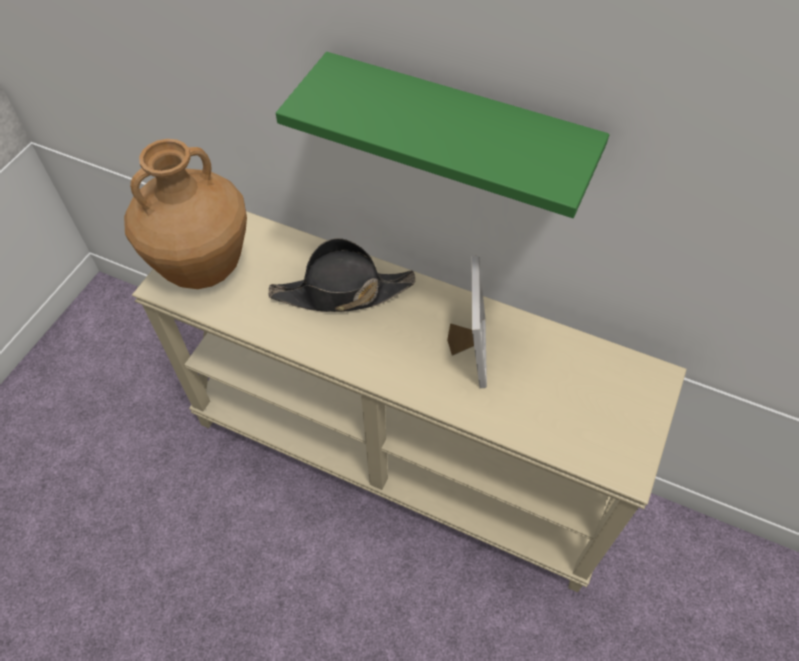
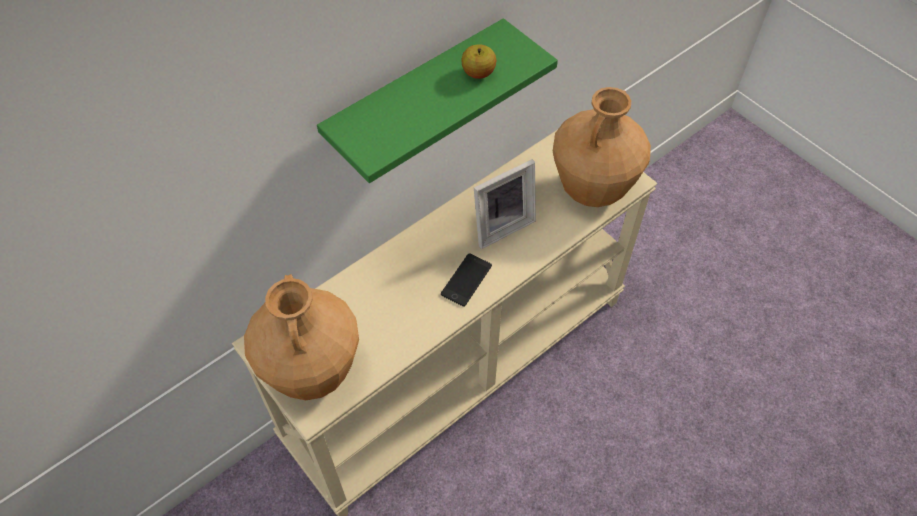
camera: 65 degrees left, 0 degrees up
(342, 292) = (401, 280): black hat -> none
(373, 348) = (466, 280): none -> phone
(466, 352) = (500, 225): picture frame -> picture frame turned 120 degrees clockwise
(492, 143) = (478, 73): none -> apple
(582, 428) = (592, 189): none -> brown vase

